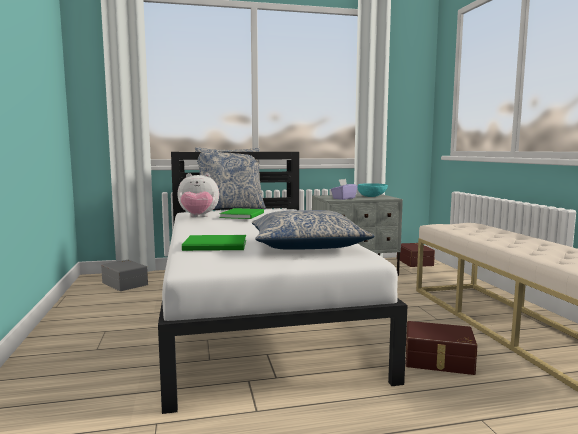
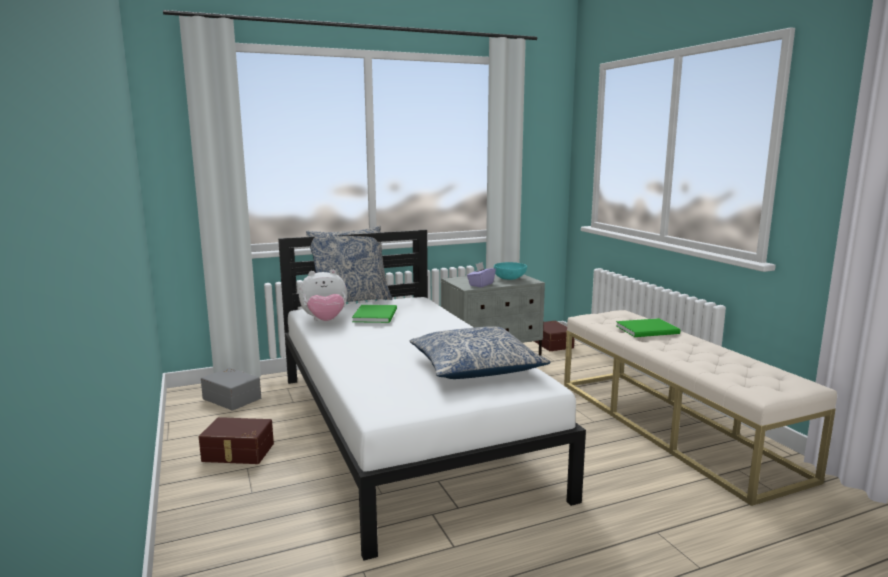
camera: 10 degrees left, 5 degrees up
(217, 245) = (384, 375): green book -> green book (649, 330)
(438, 361) = (606, 472): brown storage box -> brown storage box (237, 453)

